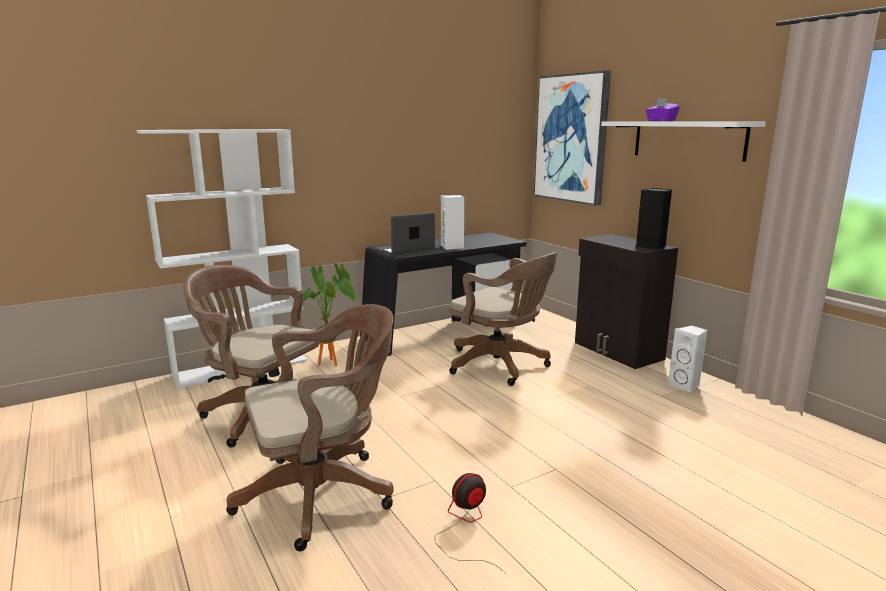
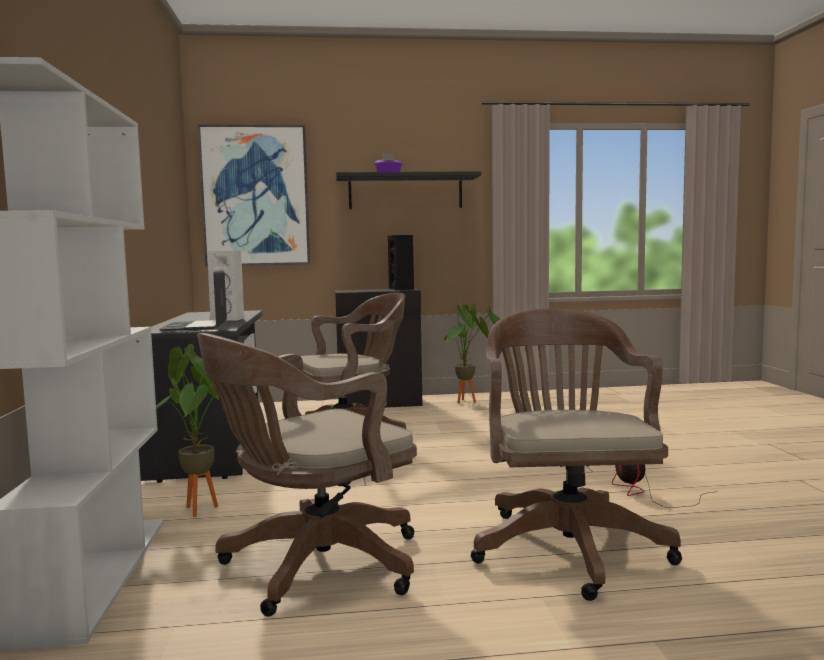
camera: 65 degrees left, 10 degrees down
(685, 385) = (469, 401): white speaker -> potted plant
(688, 139) = (405, 192): white shelf -> black shelf

